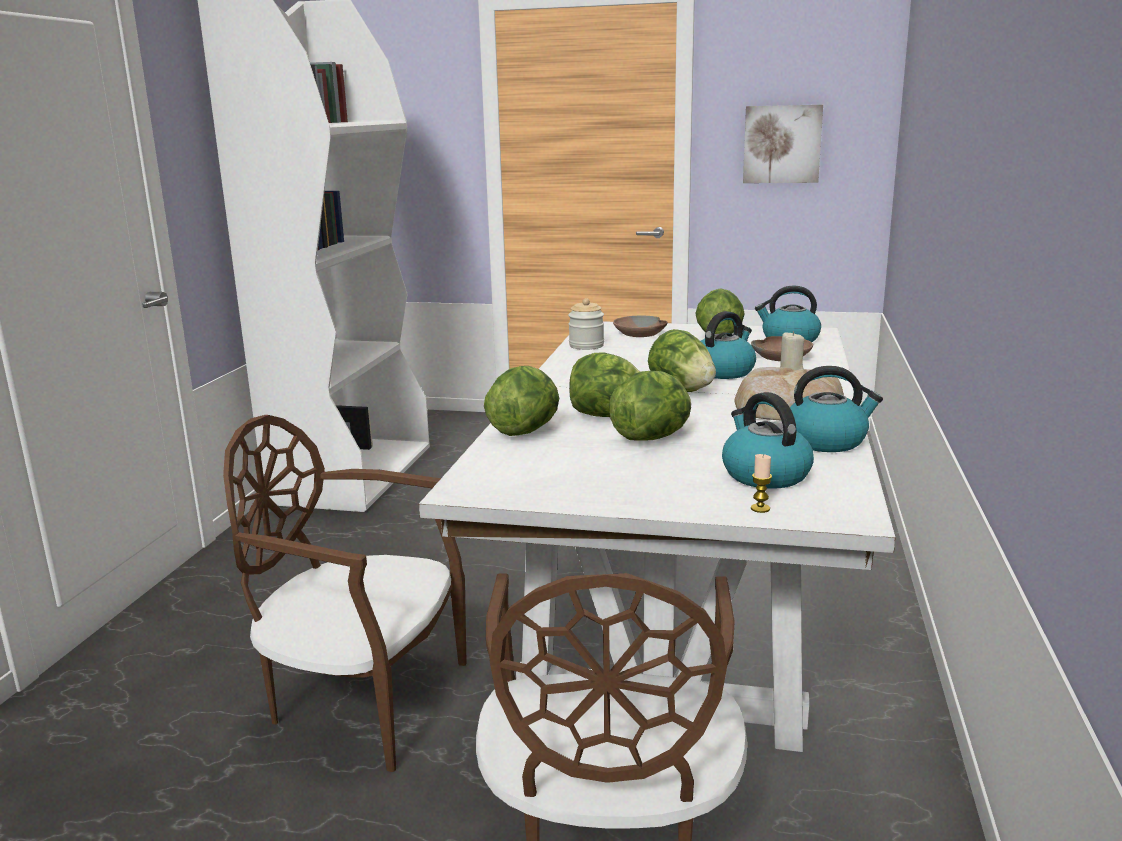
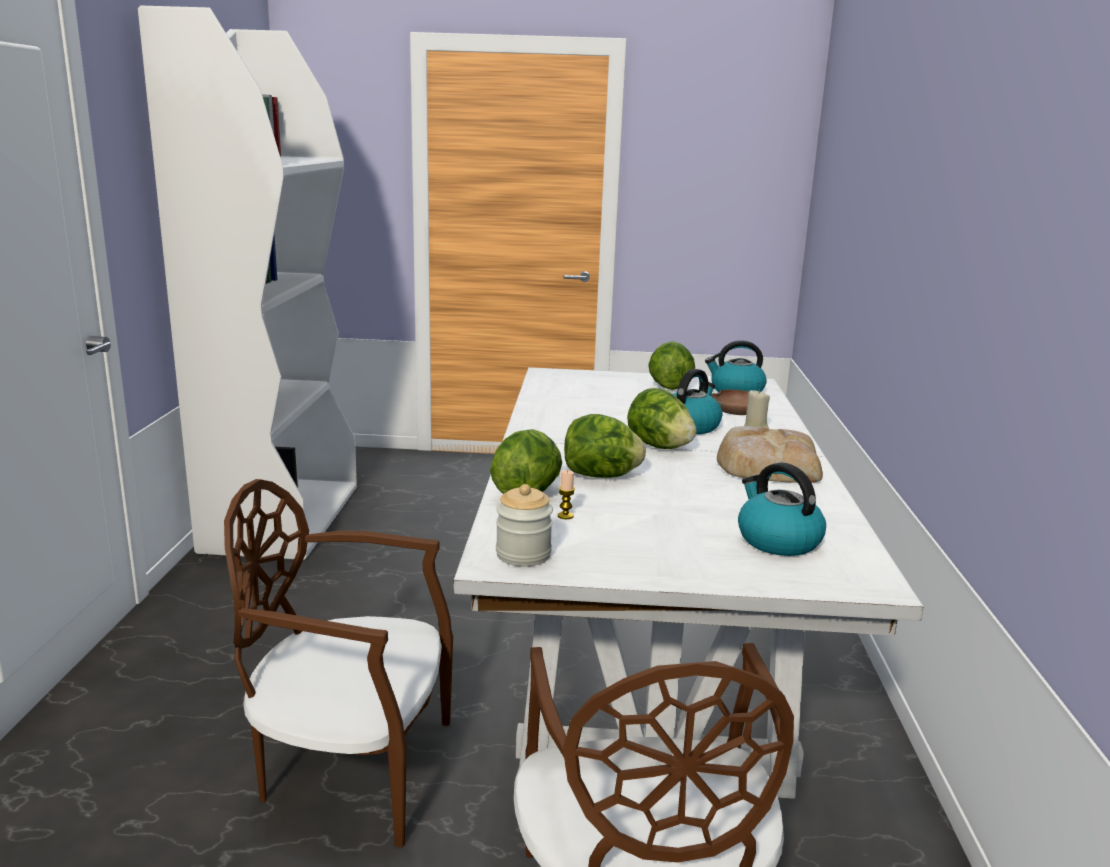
camera: 10 degrees left, 0 degrees up
(586, 346) = (546, 396): jar -> jar (523, 555)
(640, 334) = (592, 383): brown bowl -> none
(652, 437) = (655, 500): lettuce -> none
(760, 508) = (789, 578): candle -> candle (565, 516)
(782, 144) = (704, 197): picture -> none
(826, 441) = (817, 503): kettle -> none

